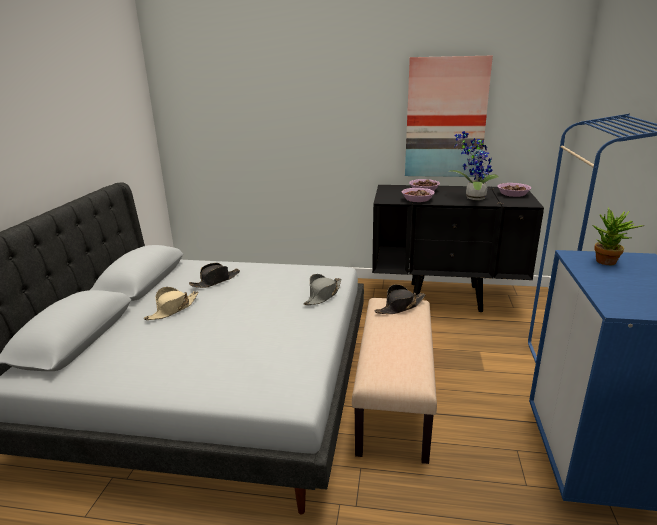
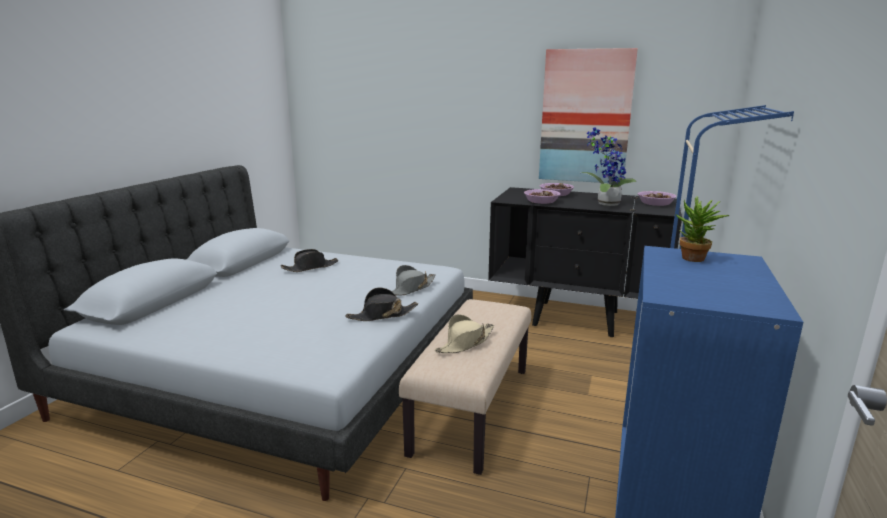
camera: 10 degrees right, 5 degrees down
(173, 309) = (254, 287): beige hat -> beige hat (465, 343)
(400, 307) = (492, 309): black hat -> black hat (382, 315)

